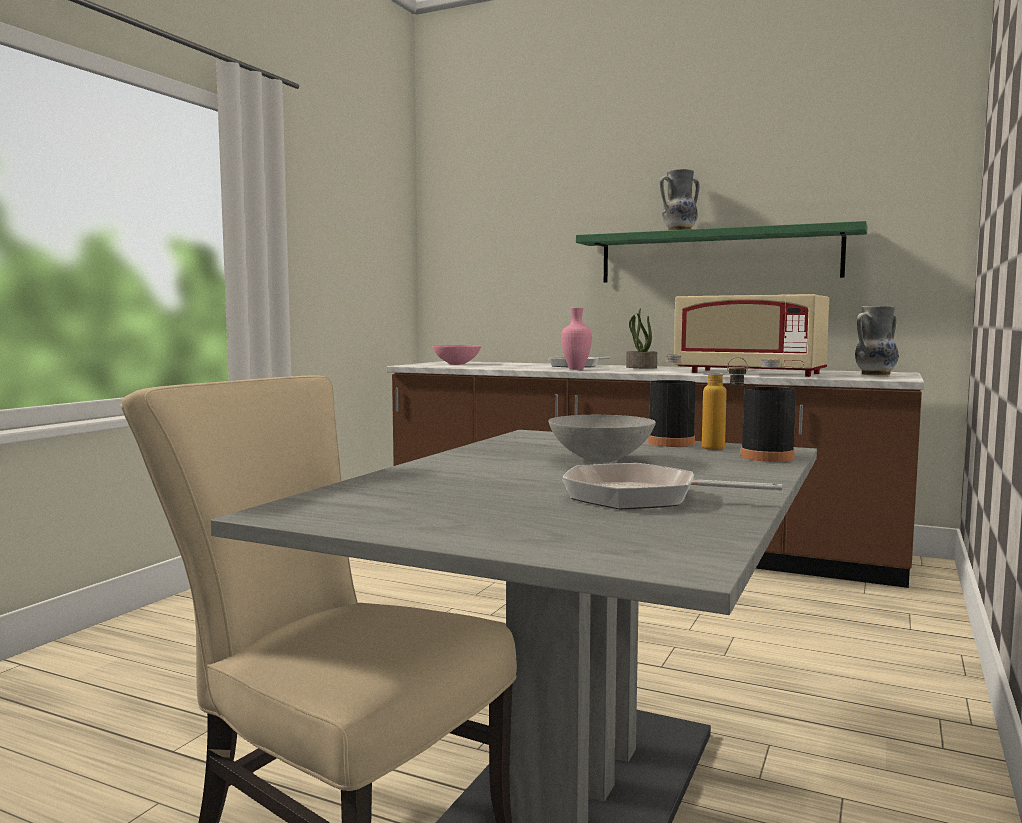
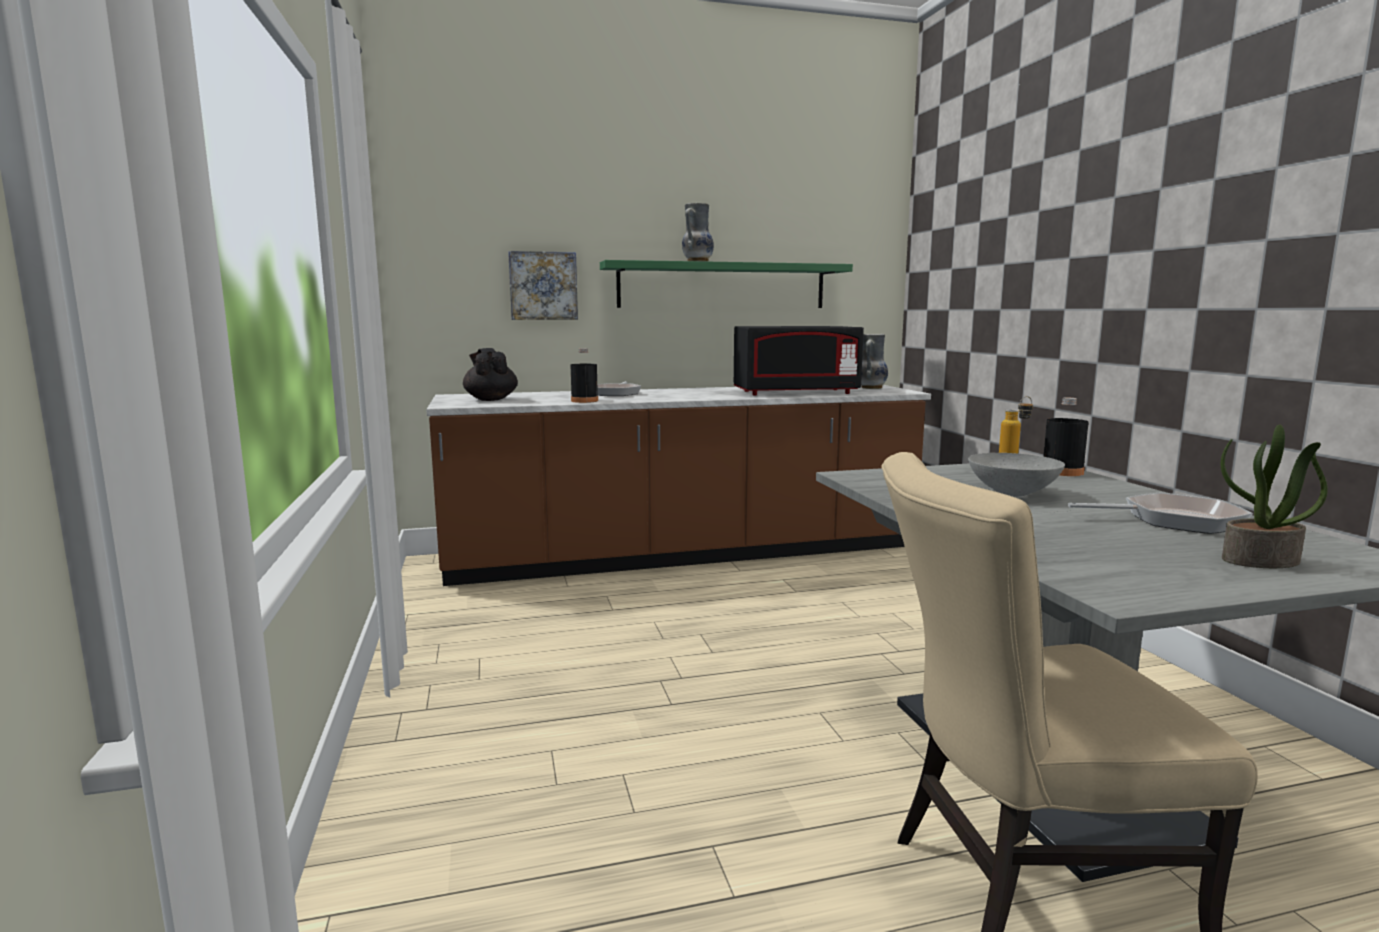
camera: 40 degrees left, 5 degrees up
(457, 364) = (490, 399): pink bowl -> black teapot
(537, 263) = (543, 286): none -> picture
(575, 369) = (645, 398): pink vase -> none
(640, 367) = (680, 391): potted plant -> potted plant (1260, 561)
(641, 497) = (1174, 520): frying pan -> frying pan turned 150 degrees counterclockwise
(671, 443) = (967, 468): black bottle -> black bottle (584, 401)
(750, 373) = (795, 393): beige microwave -> black microwave

